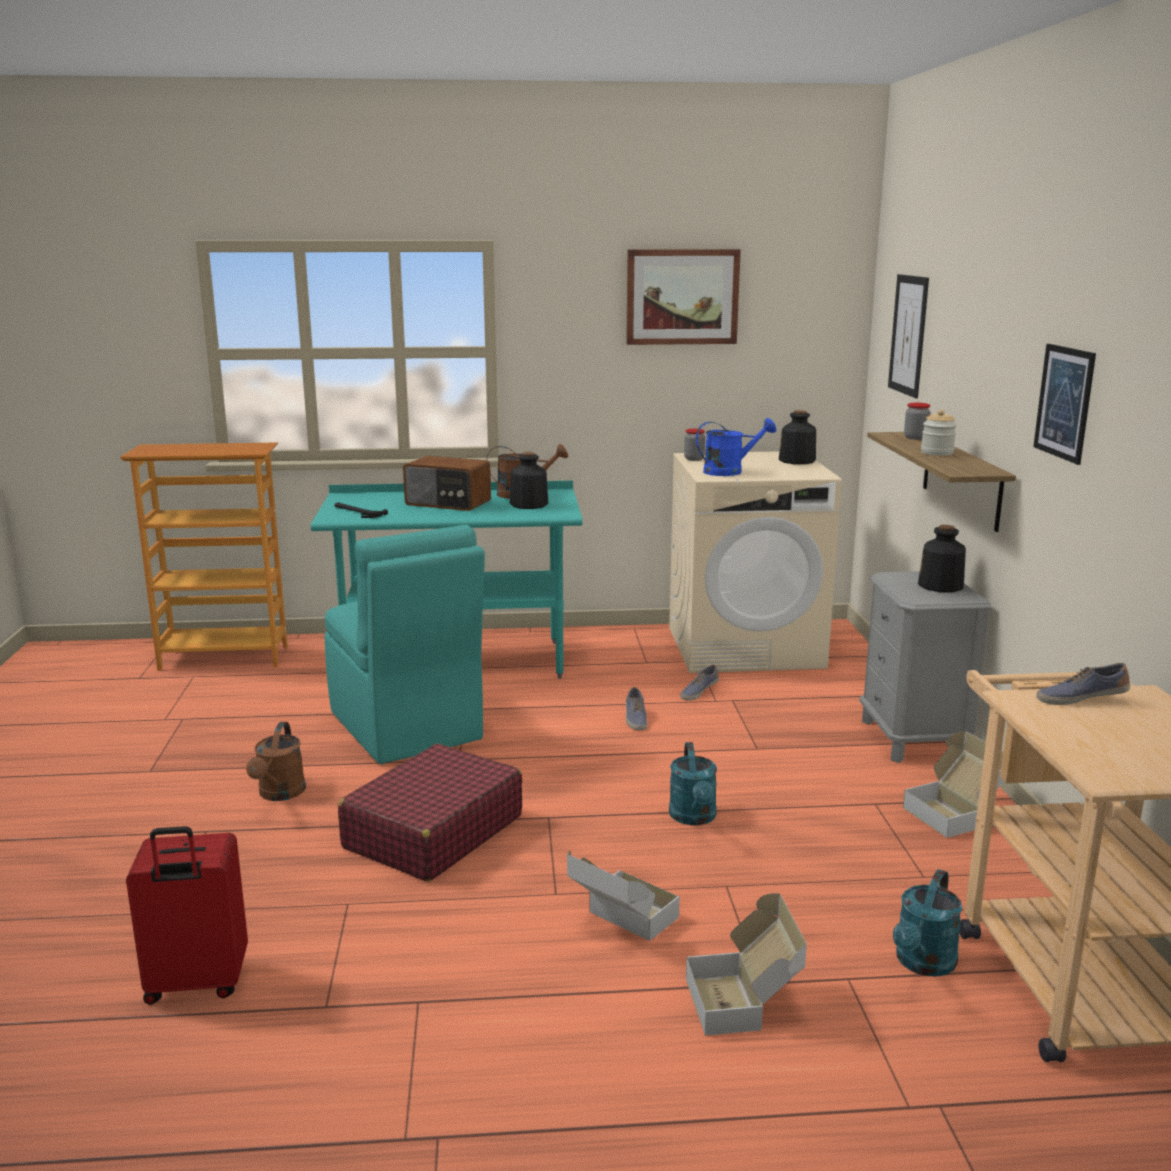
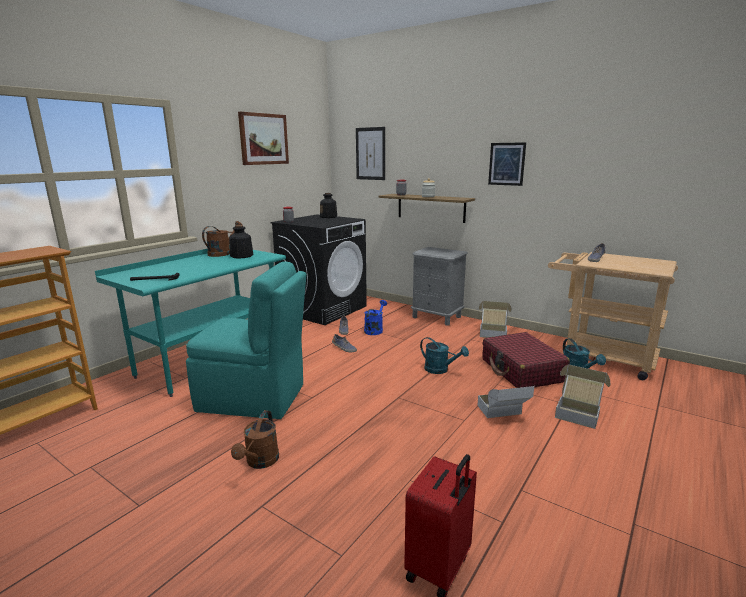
camera: 50 degrees left, 0 degrees up
(279, 794) = (260, 462): brown watering can -> brown watering can turned 60 degrees clockwise
(433, 832) = (372, 430): red suitcase -> red suitcase (522, 370)
(448, 503) = (196, 264): radio -> none
(730, 471) = (320, 223): blue watering can -> blue watering can (375, 330)
(745, 647) = (323, 309): beige washing machine -> black washing machine
(940, 586) = (441, 250): bottle -> none

